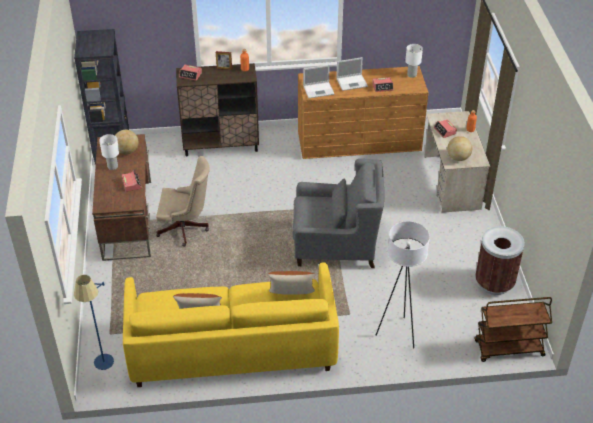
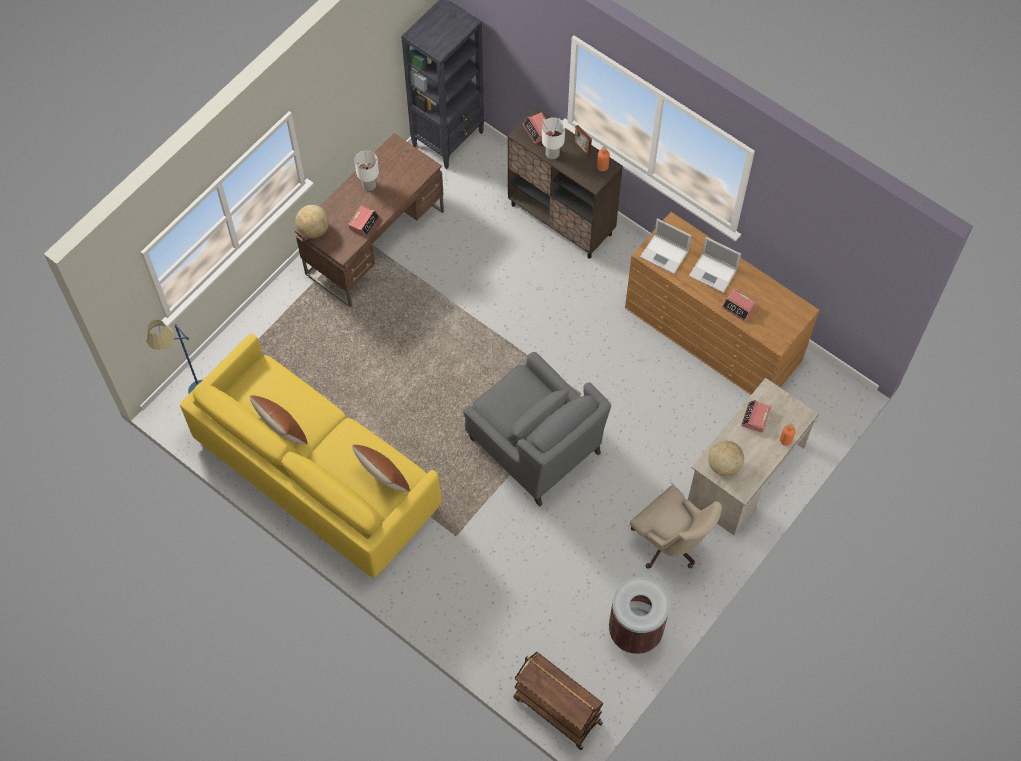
camera: 45 degrees right, 20 degrees up
(127, 151) = (402, 176): globe -> globe (313, 230)
(186, 229) = (416, 301): beige office chair -> beige office chair (670, 544)
(398, 334) = (475, 597): white floor lamp -> none
(412, 75) = (794, 316): white table lamp -> white table lamp (552, 154)

